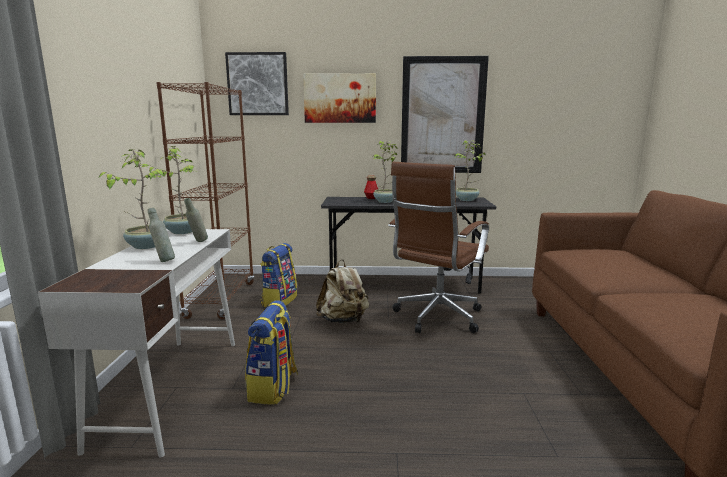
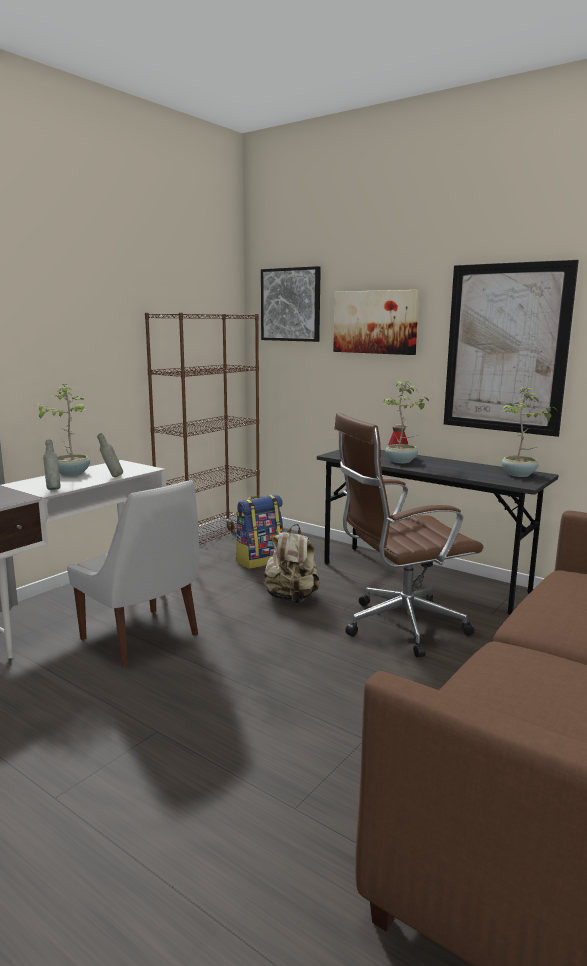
camera: 35 degrees right, 0 degrees up
(182, 231) = (125, 465): potted plant -> none
(273, 388) = (142, 638): backpack -> white chair

